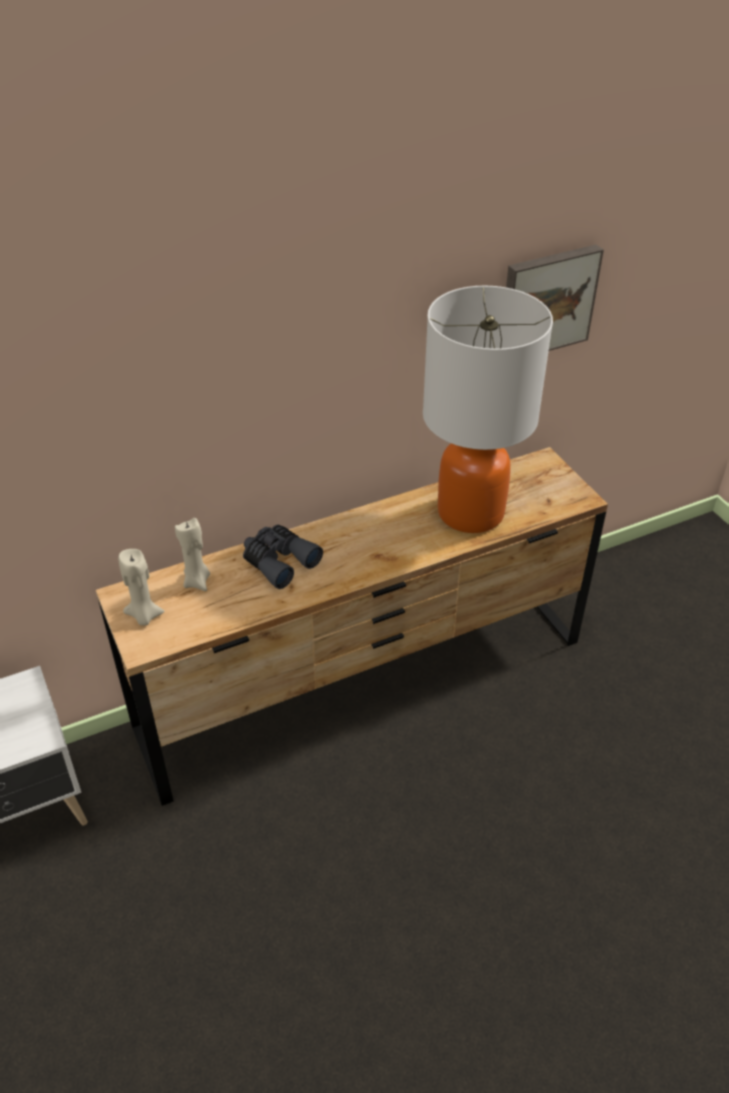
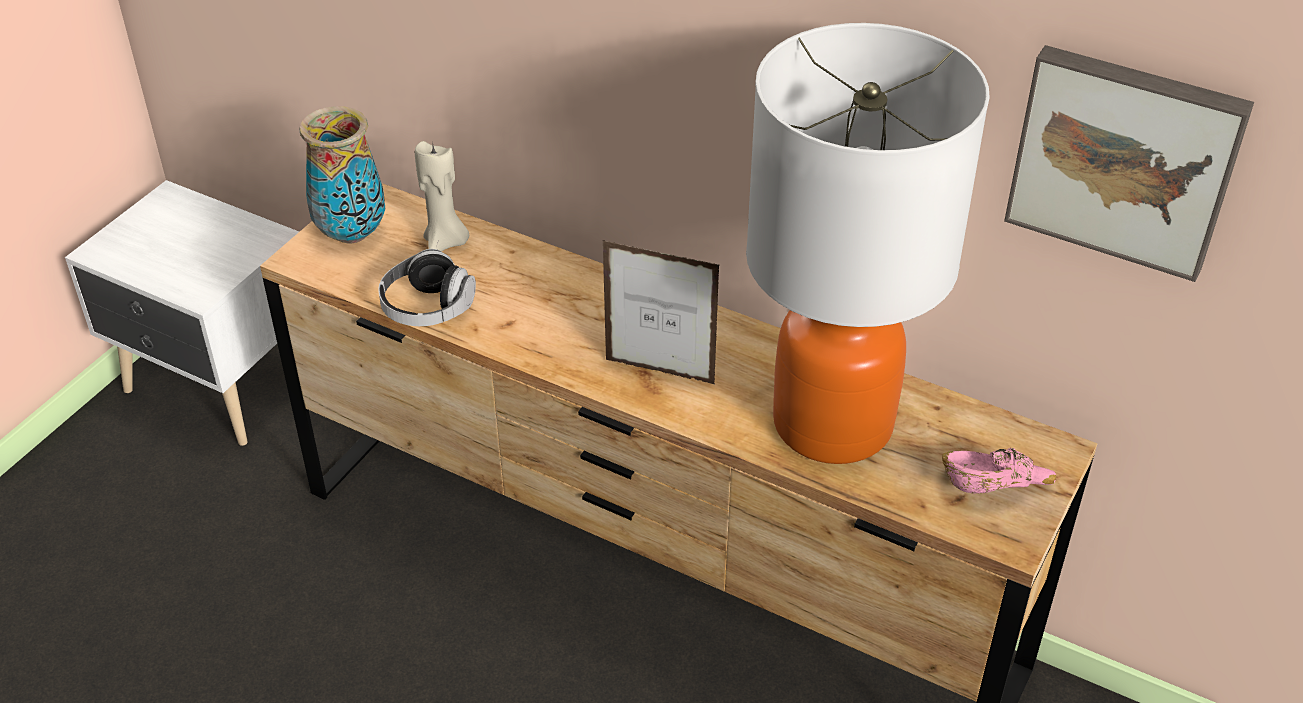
camera: 55 degrees right, 0 degrees up
(144, 616) = (352, 233): beige candle -> vase
(245, 612) = (427, 308): none -> headphones
(279, 561) = (545, 289): grey binoculars -> none
(383, 550) = (660, 372): none -> picture frame
(549, 486) = (994, 484): none -> pink bowl

